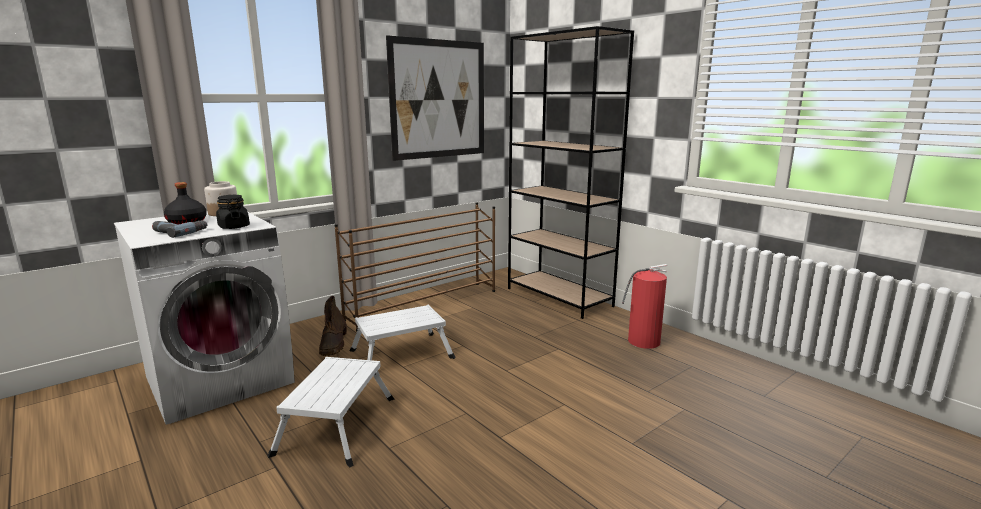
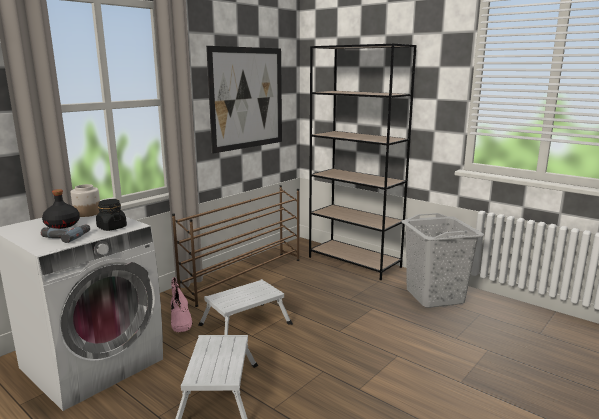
camera: 10 degrees left, 0 degrees up
(334, 344) = (181, 320): brown boot -> pink boot
(642, 341) = (435, 296): fire extinguisher -> grey laundry basket

